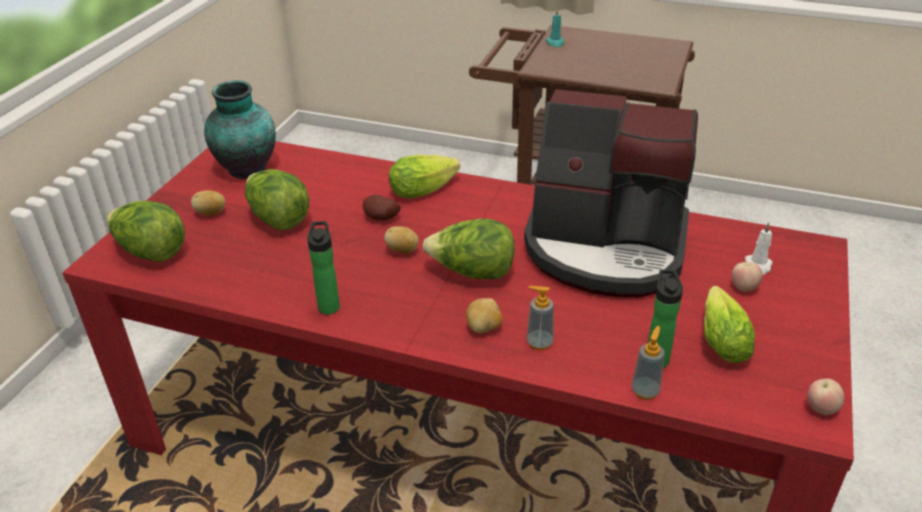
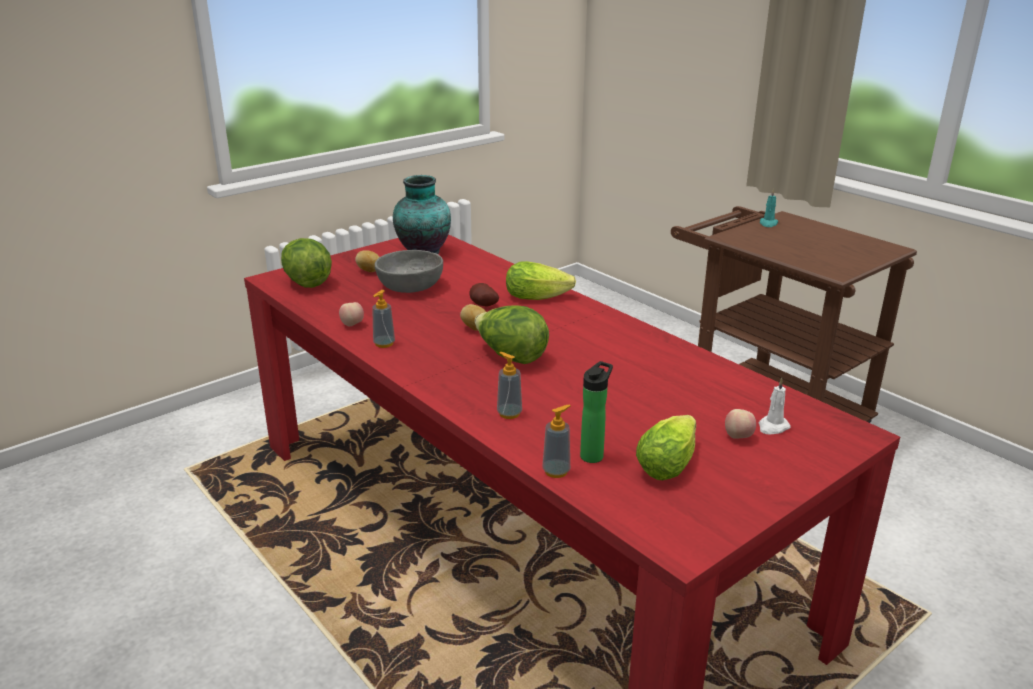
camera: 30 degrees right, 10 degrees down
(278, 219) = (409, 286): lettuce -> grey bowl
(329, 305) = (384, 344): bottle -> soap dispenser
(484, 328) = (477, 391): potato -> none
(606, 248) = (643, 373): coffee machine -> none
(821, 409) = (701, 539): apple -> apple (352, 325)

